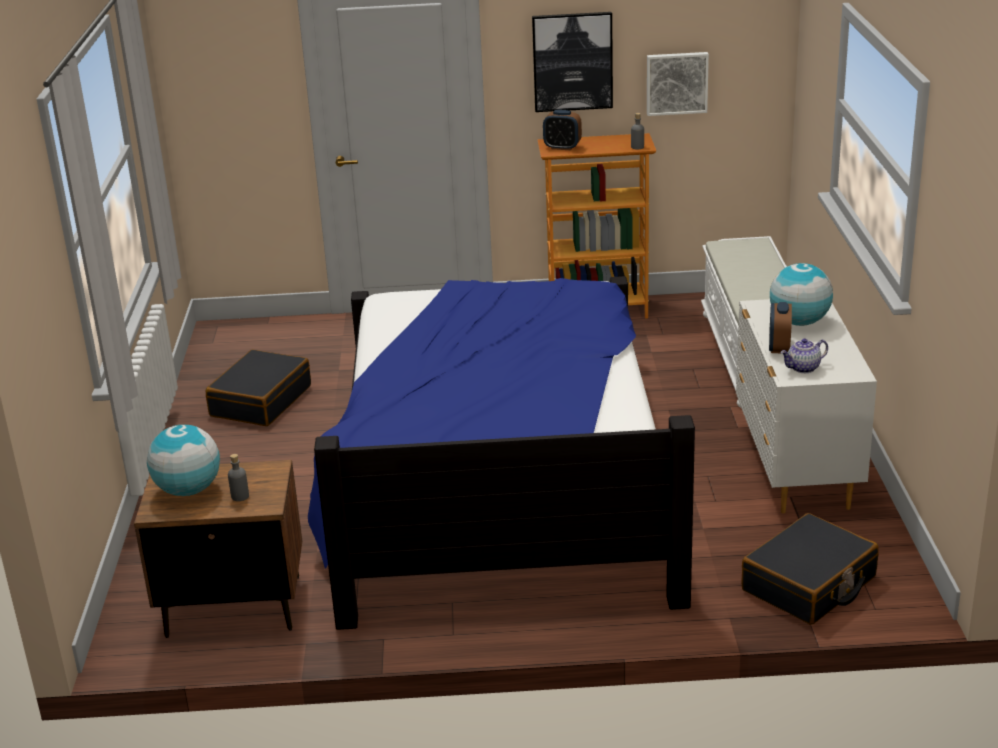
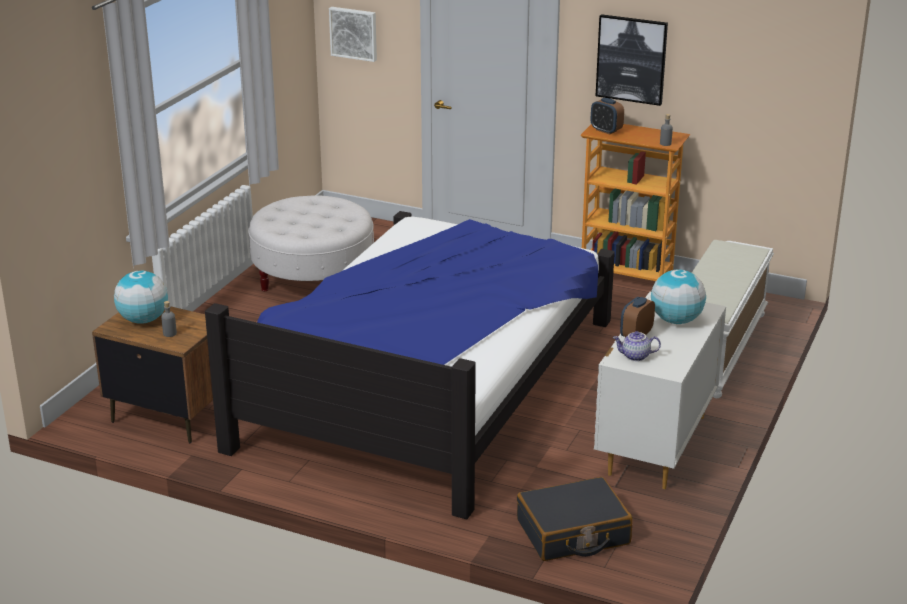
camera: 25 degrees right, 0 degrees up
(260, 401) = (313, 279): black suitcase -> white ottoman
(676, 83) = (719, 95): picture -> picture (354, 33)

